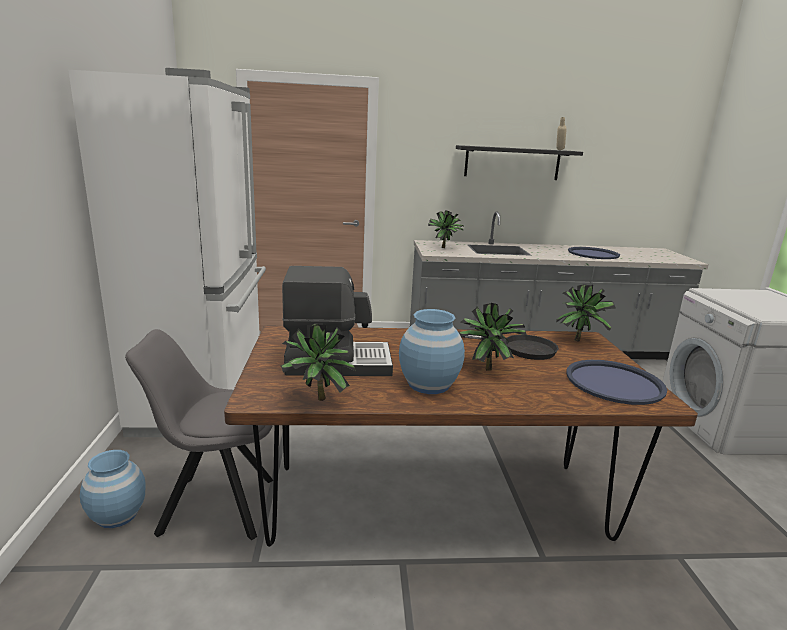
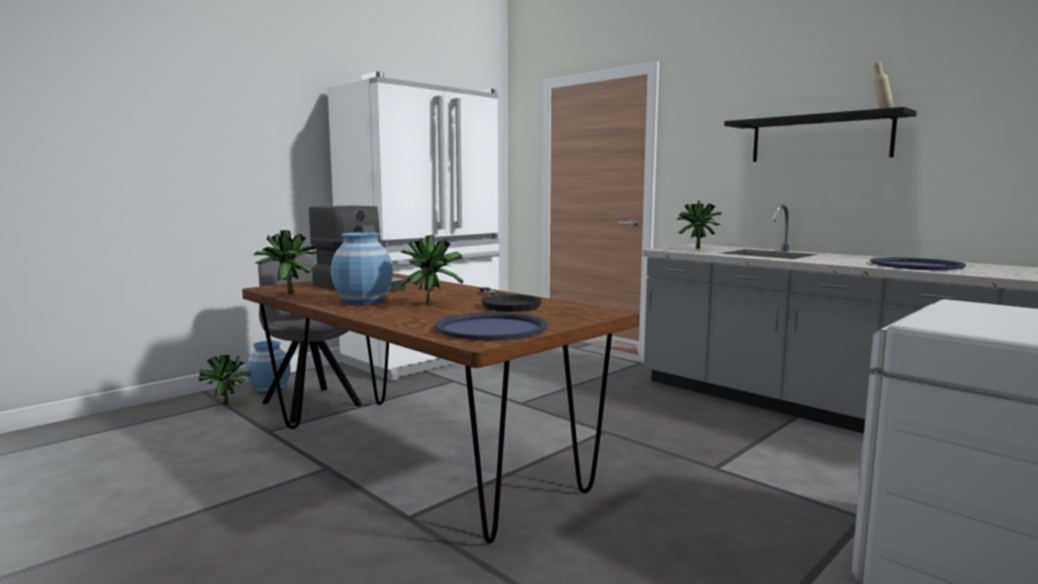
camera: 50 degrees right, 10 degrees down
(580, 340) = (589, 312): potted plant -> potted plant (228, 404)

